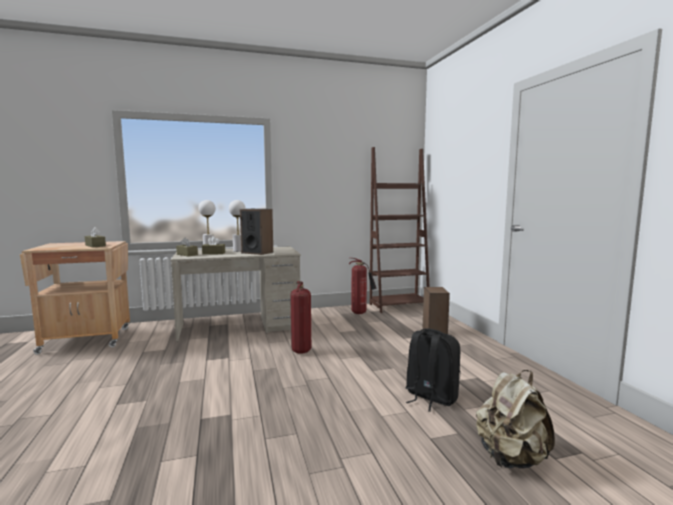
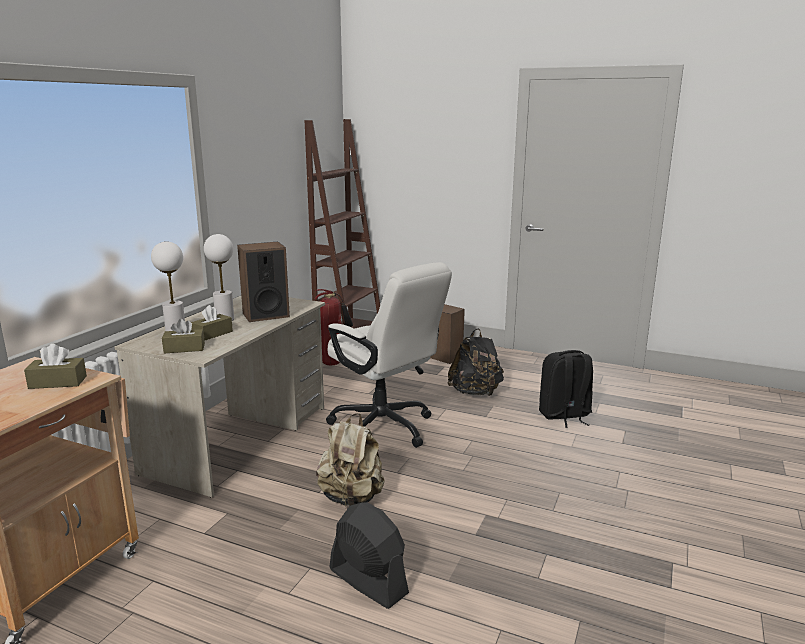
camera: 50 degrees left, 10 degrees up
(121, 403) = (368, 581): none -> black fan
(301, 350) = (385, 430): fire extinguisher -> white office chair
(401, 356) = (475, 393): none -> black backpack
(511, 458) = (670, 429): beige backpack -> beige backpack (352, 498)

